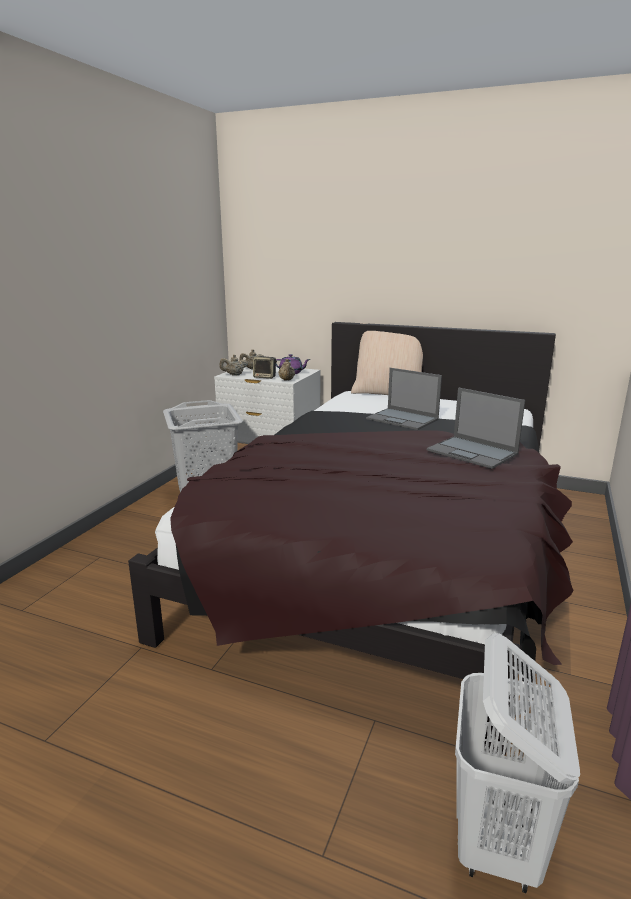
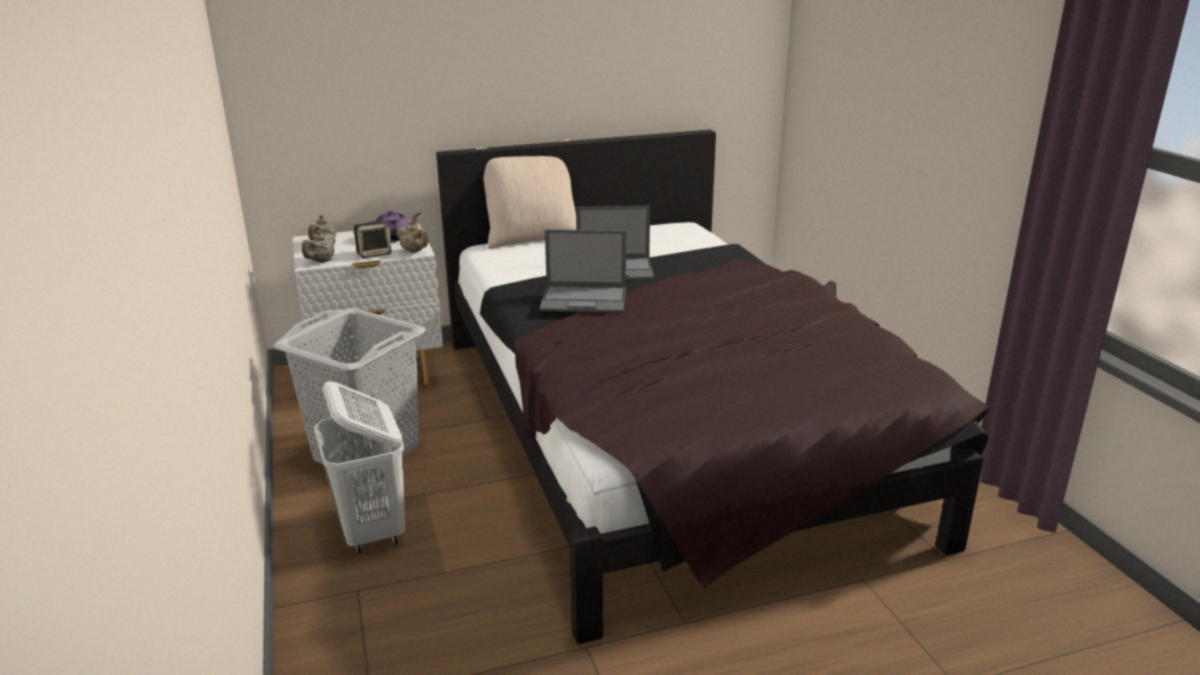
camera: 40 degrees left, 5 degrees up
(473, 452) = (758, 290): laptop -> laptop (585, 299)
(497, 842) = (1025, 605): white laundry basket -> white laundry basket (372, 531)

